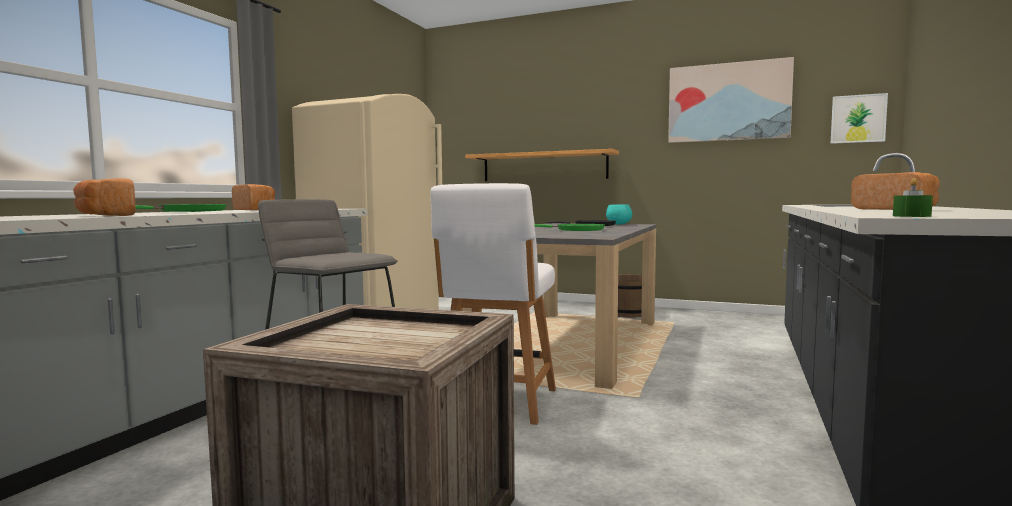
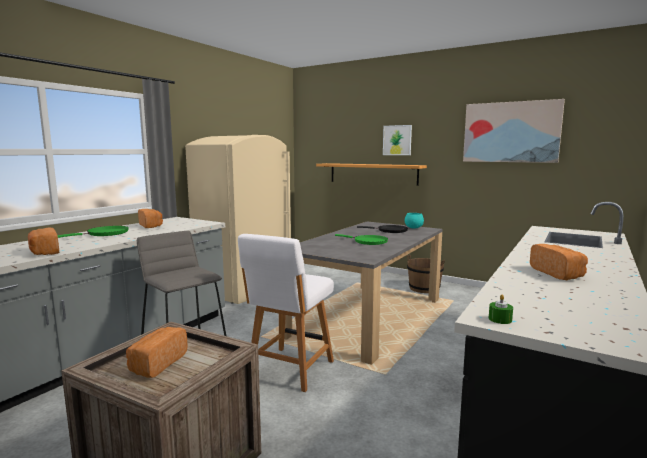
camera: 10 degrees right, 5 degrees up
(363, 341) = (157, 364): none -> bread
(858, 119) = (615, 150): picture -> picture (397, 140)

